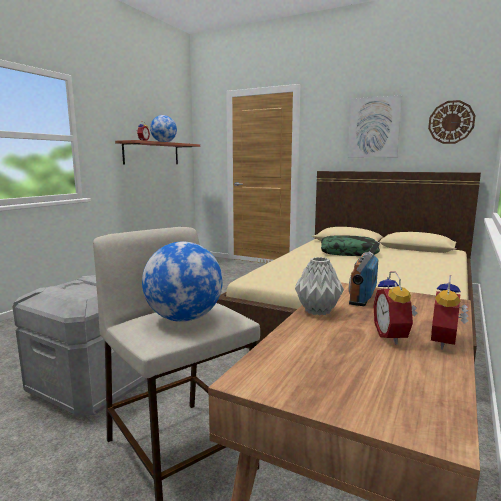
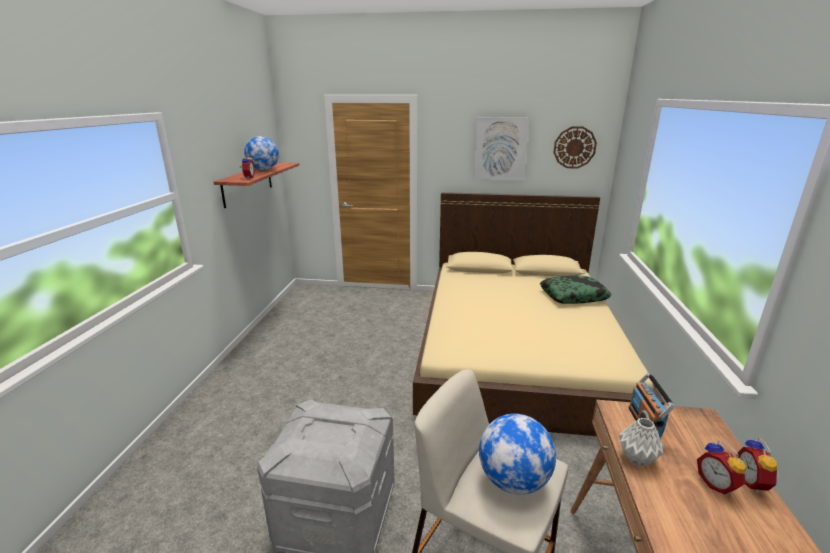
camera: 20 degrees left, 10 degrees up
(348, 252) = (494, 288): pillow -> pillow (573, 296)

